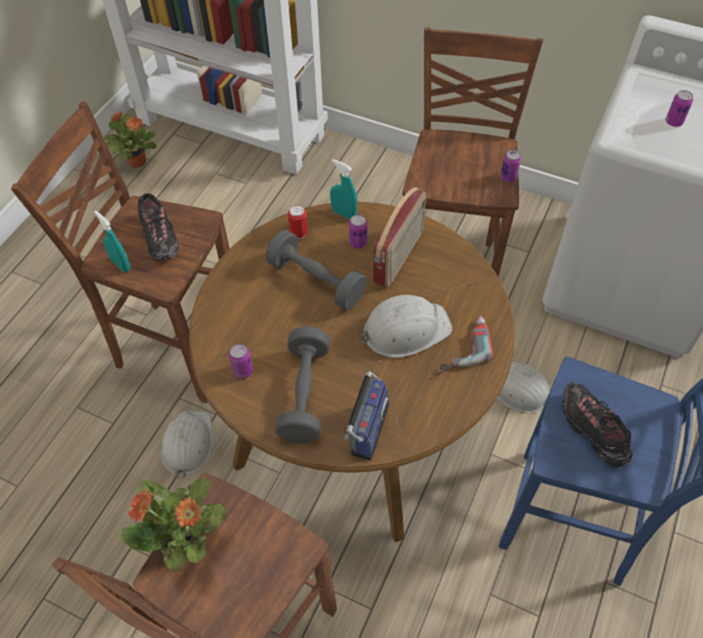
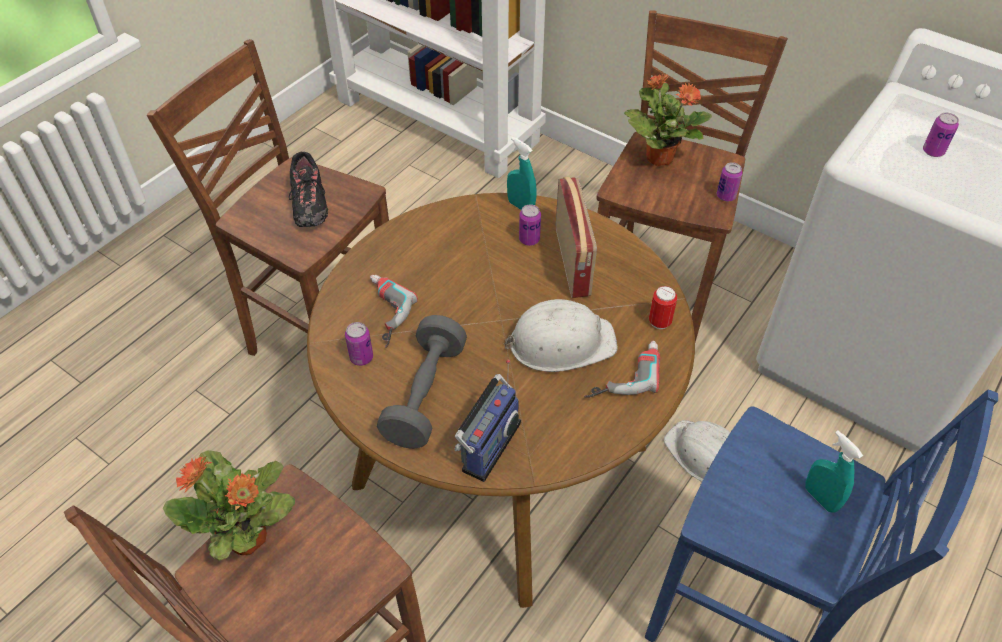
camera: 10 degrees right, 5 degrees down
(121, 264) = (259, 225): turquoise spray bottle -> turquoise spray bottle (820, 498)
(137, 161) = (326, 141): potted plant -> potted plant (658, 157)
(187, 444) = (306, 451): white hard hat -> none
(249, 329) = (380, 313): none -> power drill
(299, 233) = (464, 220): can -> can (659, 322)
(316, 281) = (471, 274): grey dumbbell -> none
(399, 257) = (573, 261): radio -> radio turned 45 degrees counterclockwise
(592, 430) = (766, 496): black shoe -> none

